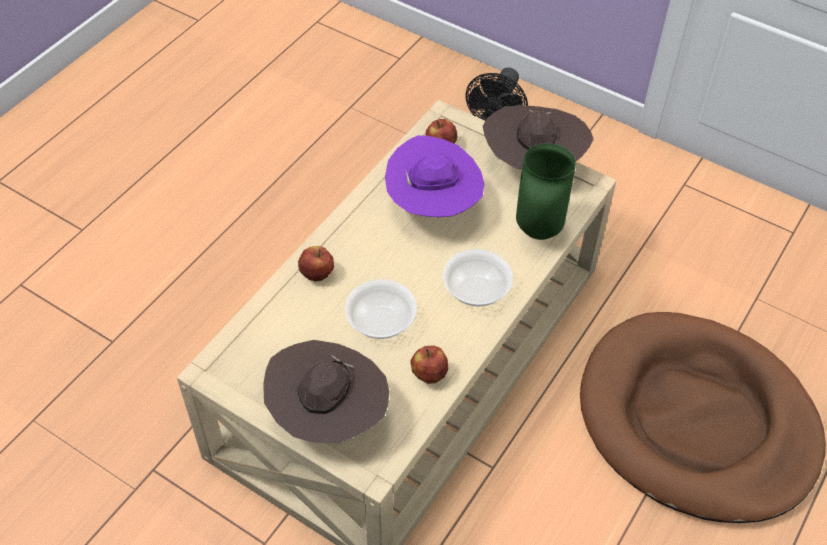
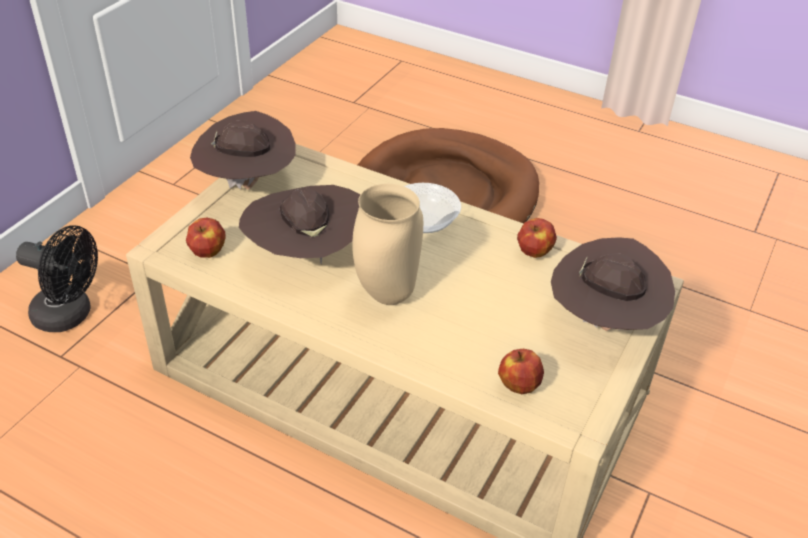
camera: 95 degrees left, 10 degrees down
(316, 273) = (419, 343): apple -> apple (519, 385)
(377, 258) = (388, 296): none -> beige vase
(381, 320) = (474, 289): bowl -> none
(433, 206) = (307, 255): purple hat -> brown hat
(536, 230) = (341, 183): green vase -> none

